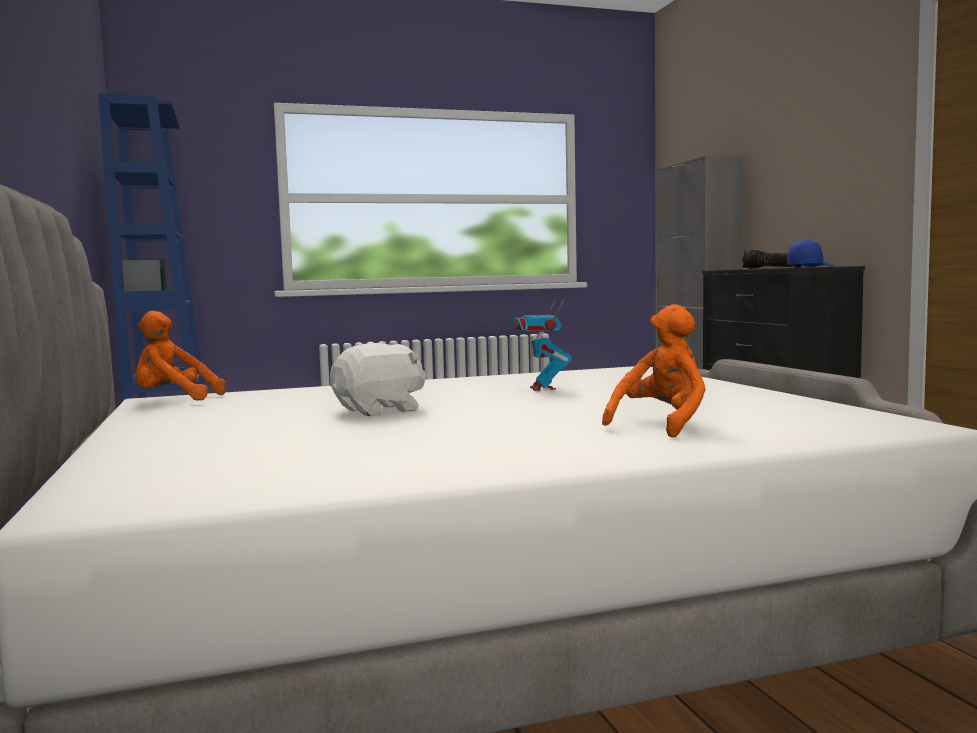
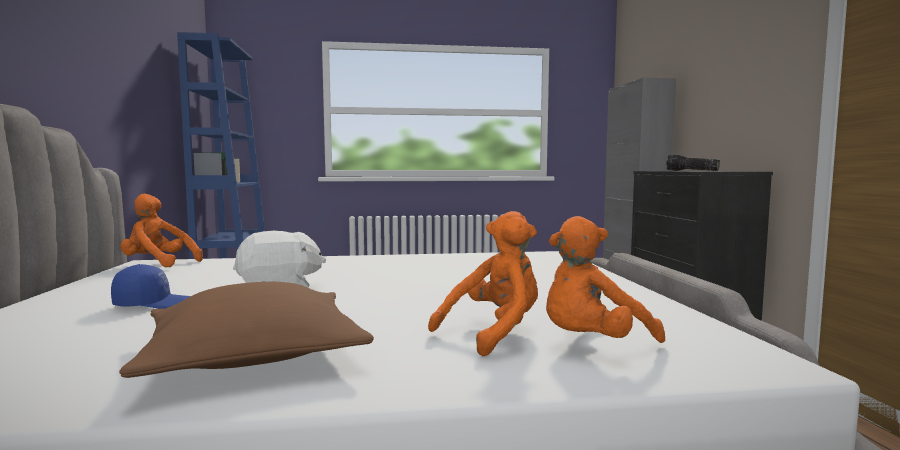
camera: 10 degrees right, 0 degrees up
(459, 450) = (254, 355): none -> brown pillow
(542, 388) = (446, 272): toy robot -> none
(759, 425) = (592, 344): none -> orange plush toy
(810, 267) = (721, 171): blue cap -> blue cap (154, 304)

